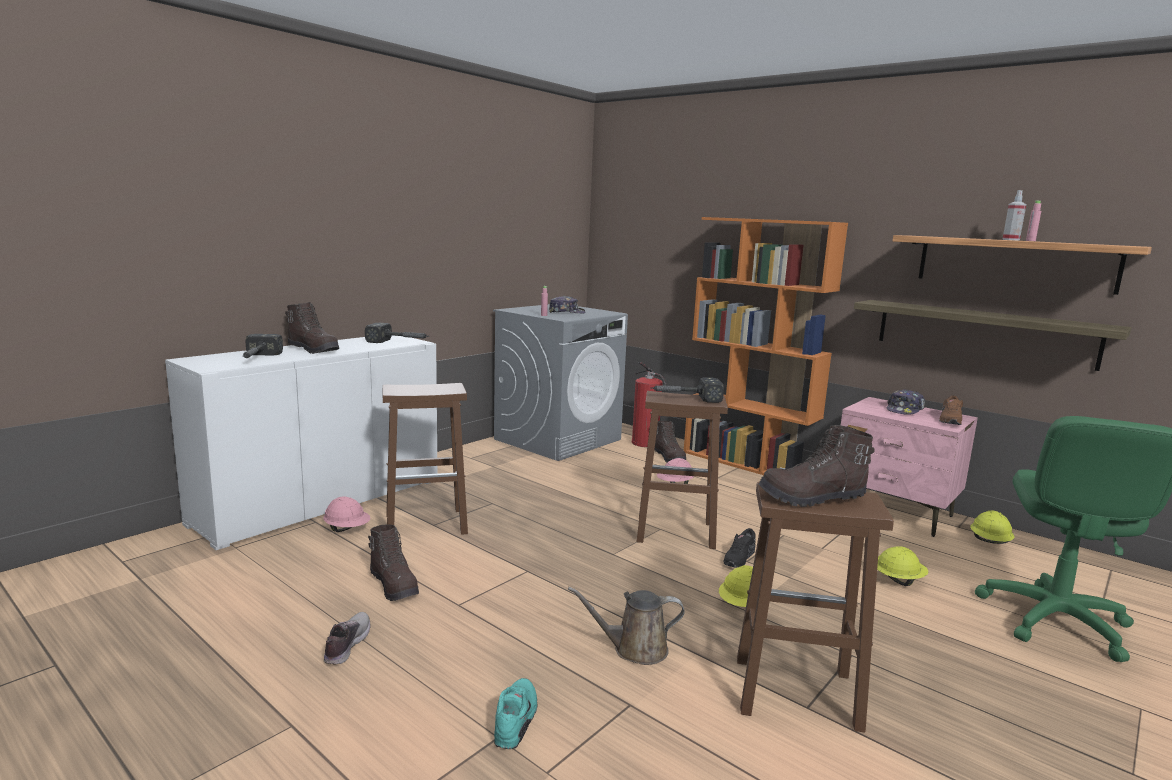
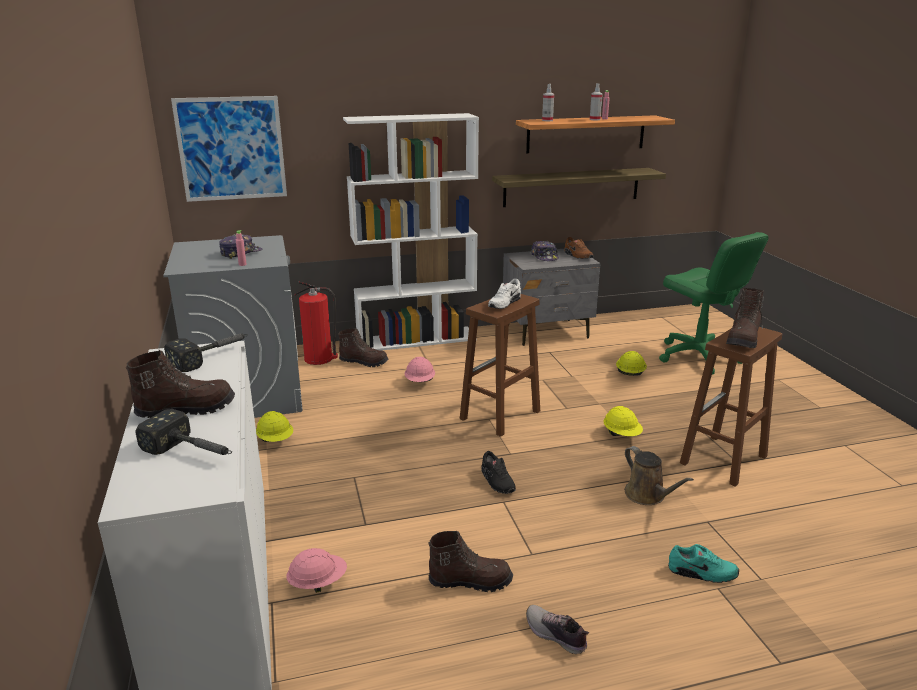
camera: 55 degrees left, 10 degrees up
(427, 524) = (359, 527): brown stool -> none
(517, 719) = (702, 573): turquoise shoe -> turquoise shoe turned 150 degrees clockwise
(633, 239) = (231, 149): none -> picture
(634, 649) = (647, 495): brown watering can -> brown watering can turned 60 degrees counterclockwise
(684, 398) = (503, 303): hammer -> white shoe
(738, 559) = (561, 409): black shoe -> black shoe (497, 482)
(748, 463) = (417, 339): orange bookcase -> white bookcase
(894, 512) = (547, 332): pink nightstand -> grey nightstand
(939, 236) = (547, 120): none -> spray bottle
(990, 543) = (609, 328): yellow hard hat -> yellow hard hat (276, 440)

